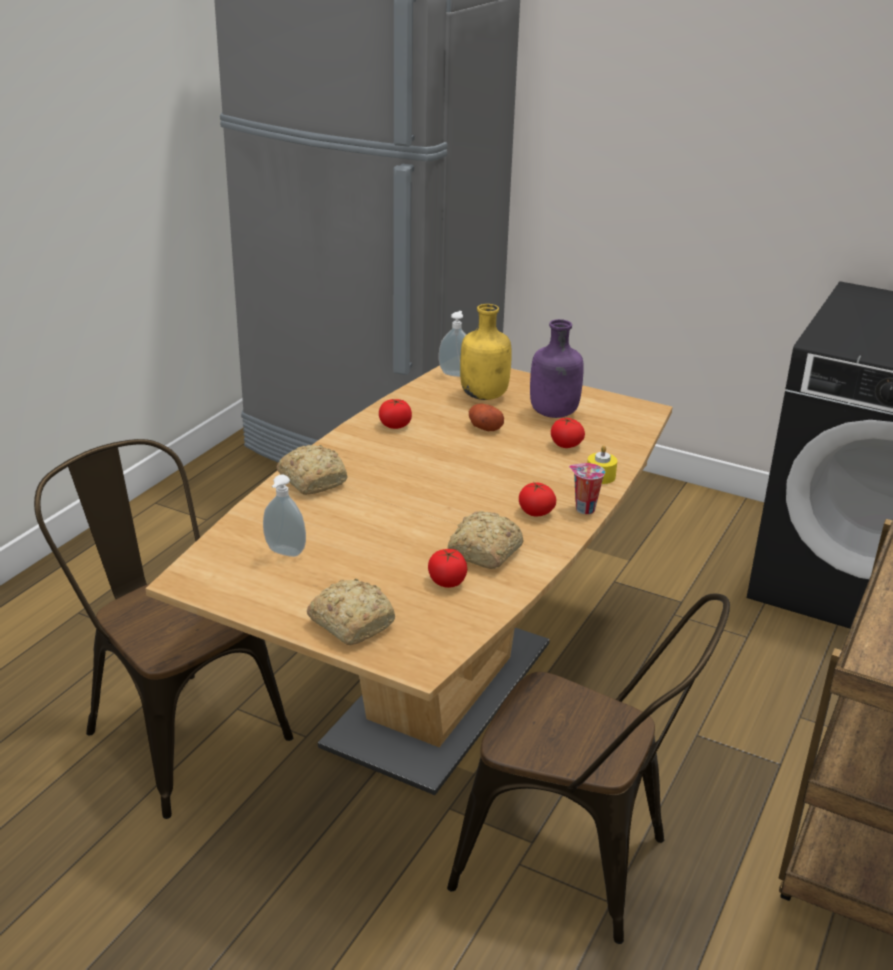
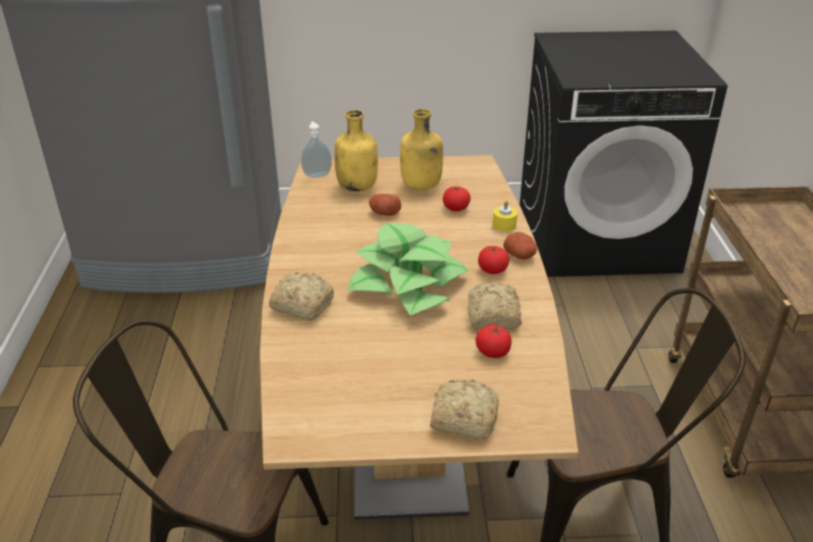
camera: 30 degrees left, 5 degrees up
(284, 553) = (347, 379): soap dispenser -> none
(395, 425) = (316, 234): tomato -> none
(433, 496) = (408, 284): none -> potted plant
(553, 414) = (421, 186): purple bottle -> yellow bottle
(583, 509) = (520, 255): cup -> potato

